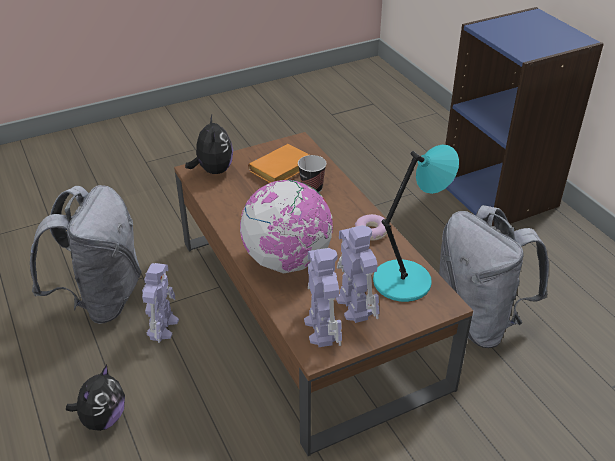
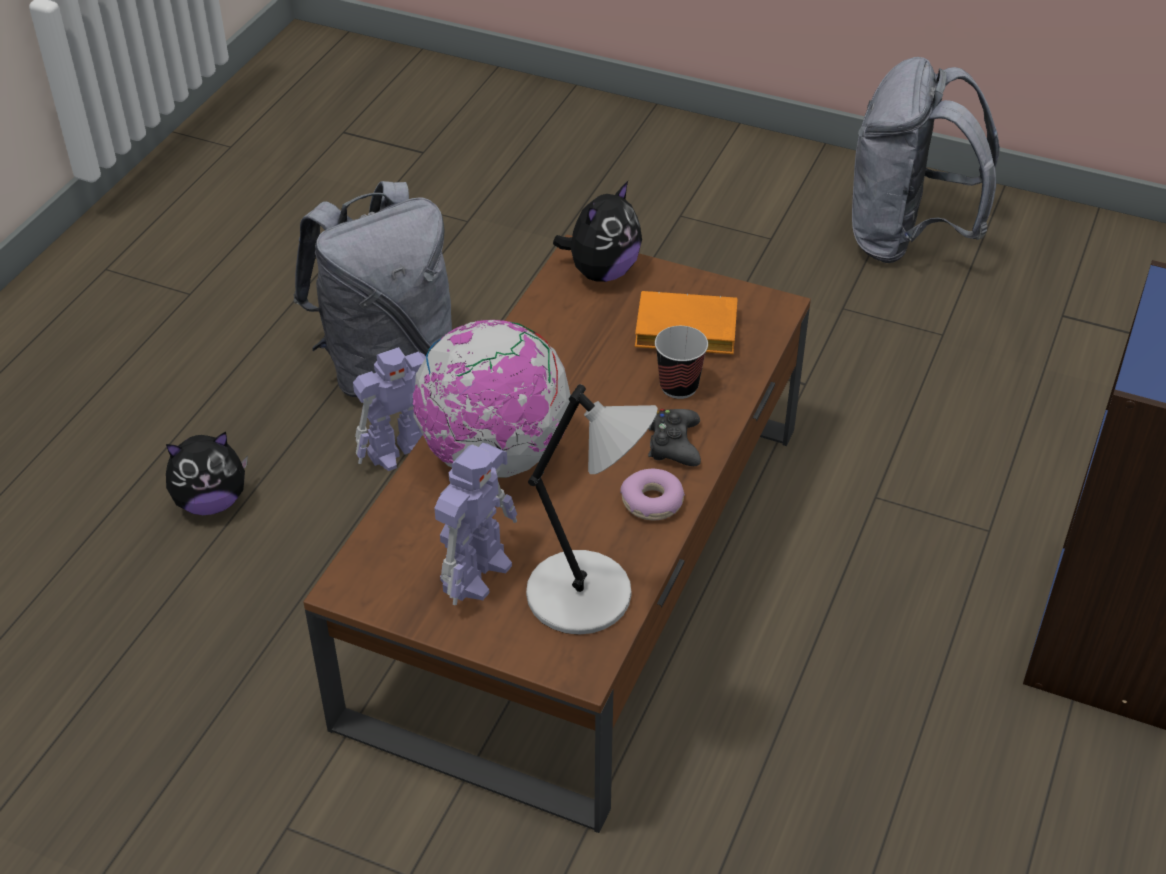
camera: 50 degrees right, 5 degrees up
(321, 328) = (399, 564): toy robot -> none
(344, 208) = (674, 444): none -> black game controller
(405, 280) = (585, 596): turquoise table lamp -> grey table lamp
(477, 321) = (774, 782): grey backpack -> grey backpack (906, 239)

